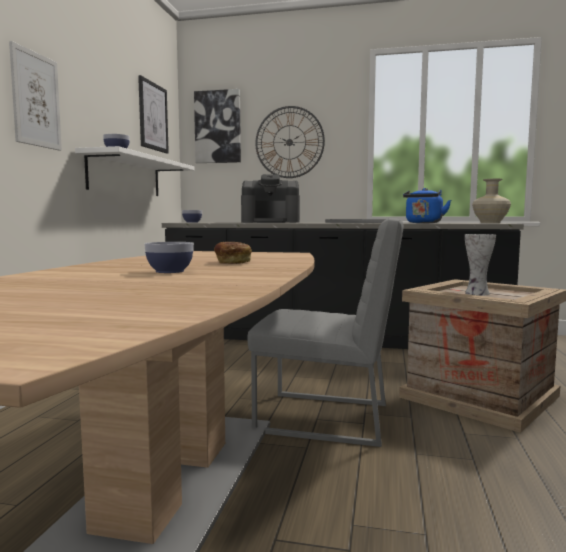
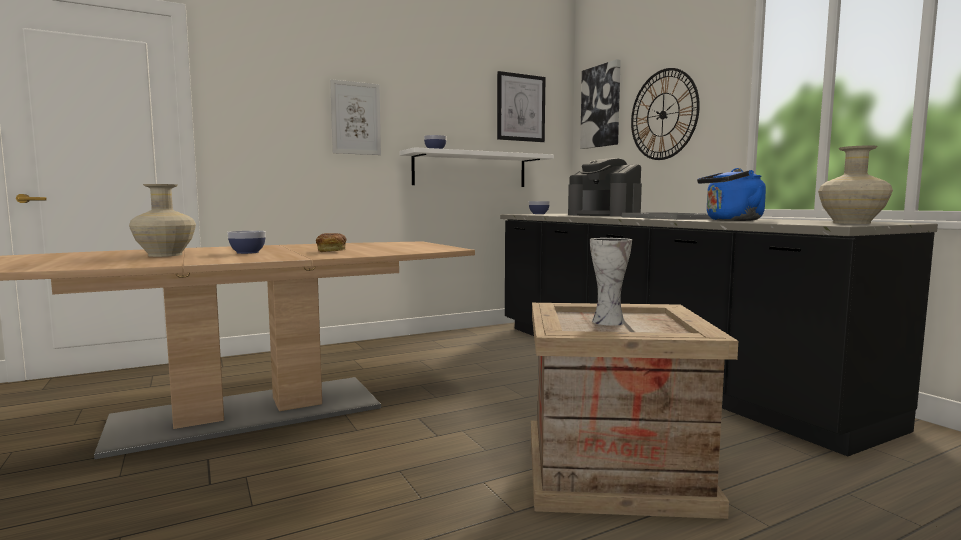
camera: 50 degrees right, 0 degrees up
(104, 284) = (165, 255): none -> beige vase
(328, 418) = (426, 421): grey chair -> none

